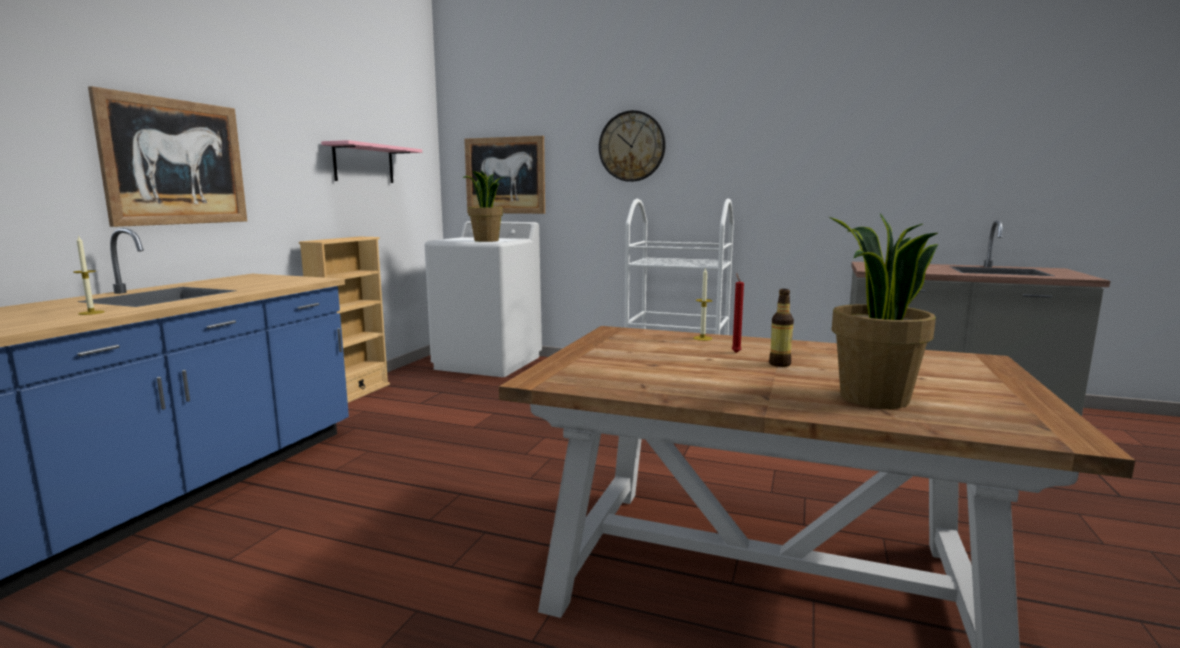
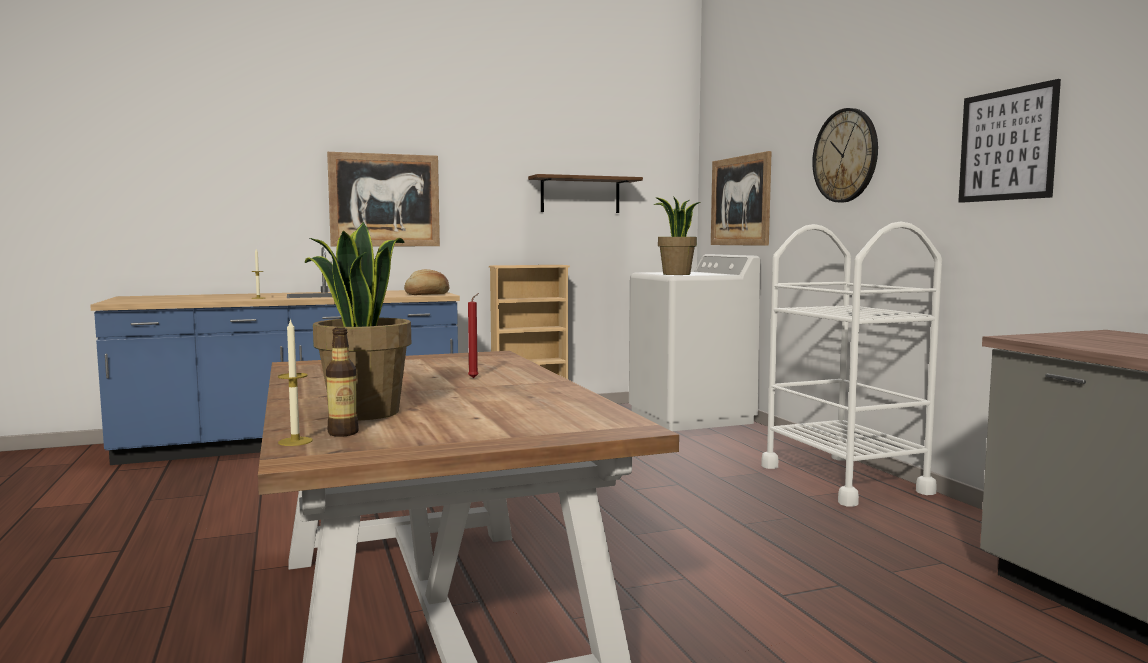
camera: 50 degrees right, 5 degrees down
(298, 280) = (427, 294): none -> bread
(364, 164) = (580, 195): pink shelf -> brown shelf
(702, 338) = (515, 368): candle -> candle (295, 441)
(777, 151) = (1007, 145): none -> picture
(779, 364) = (451, 388): bottle -> bottle (343, 433)

